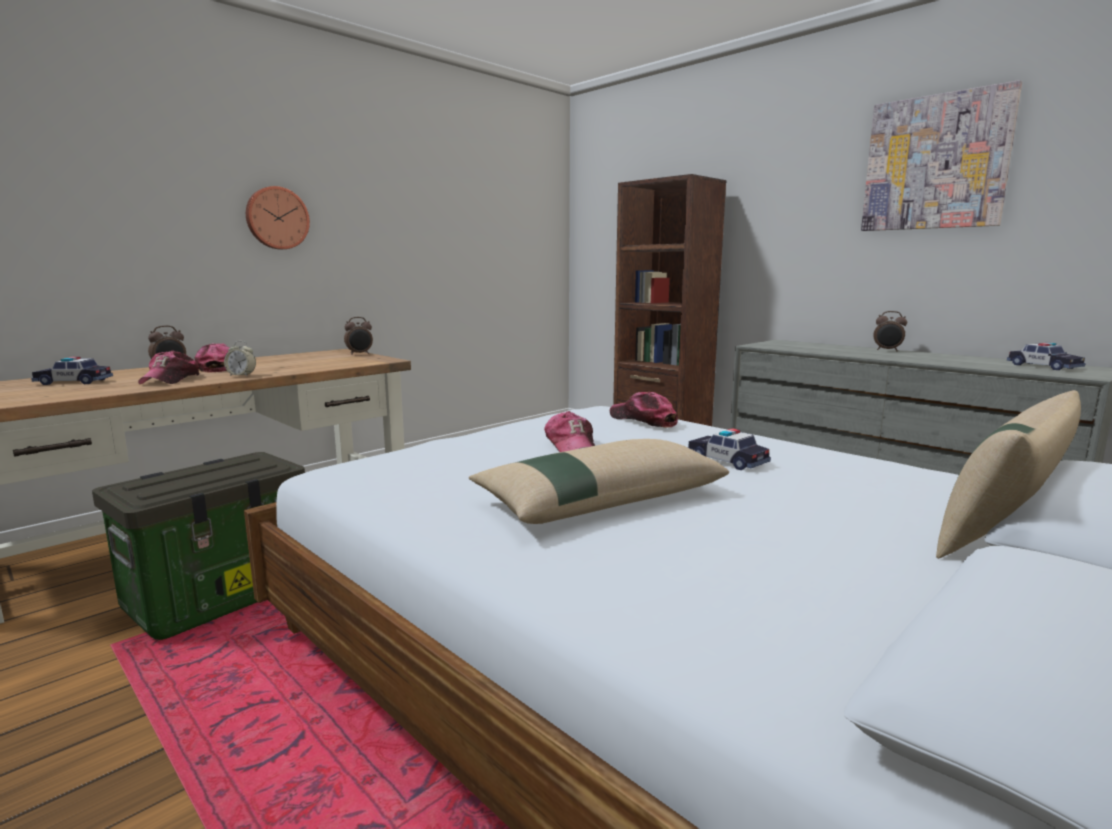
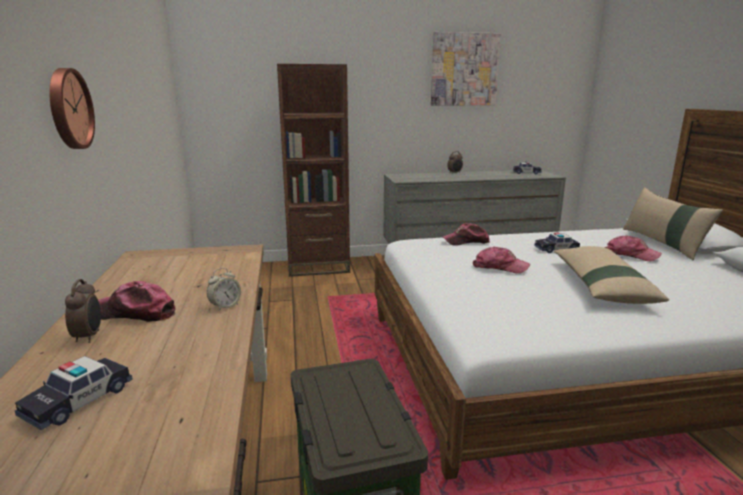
camera: 55 degrees left, 5 degrees up
(171, 379) = (186, 339): cap -> cap (630, 255)
(359, 354) = (182, 251): alarm clock -> none

